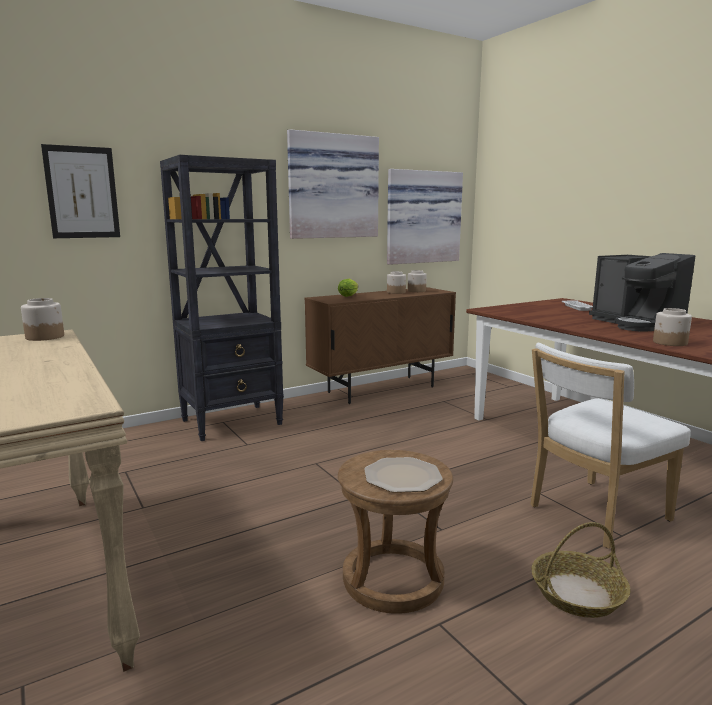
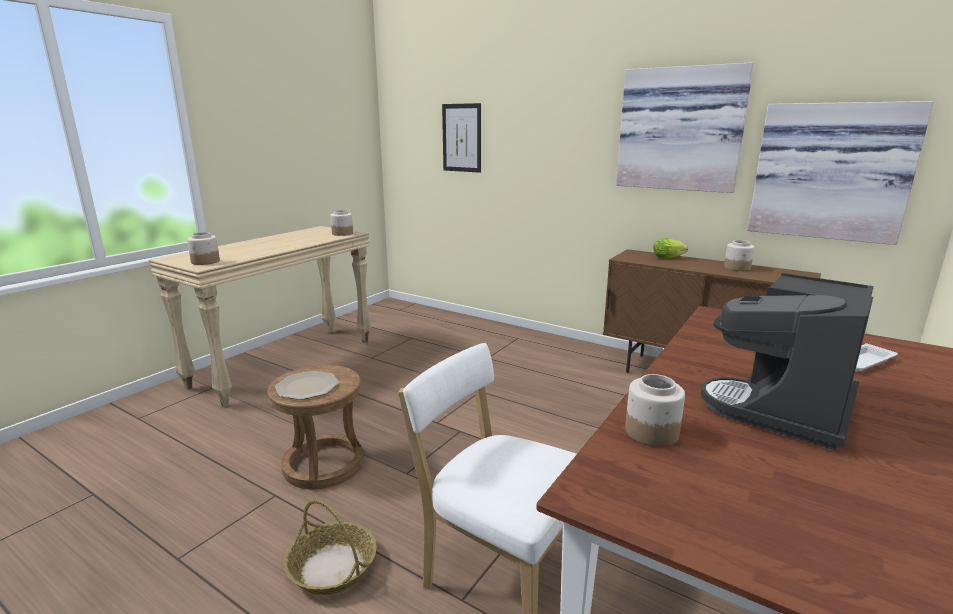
camera: 65 degrees right, 5 degrees up
(233, 422) = (521, 341): black bookcase -> none
(417, 291) = (772, 273): jar -> jar (205, 262)

